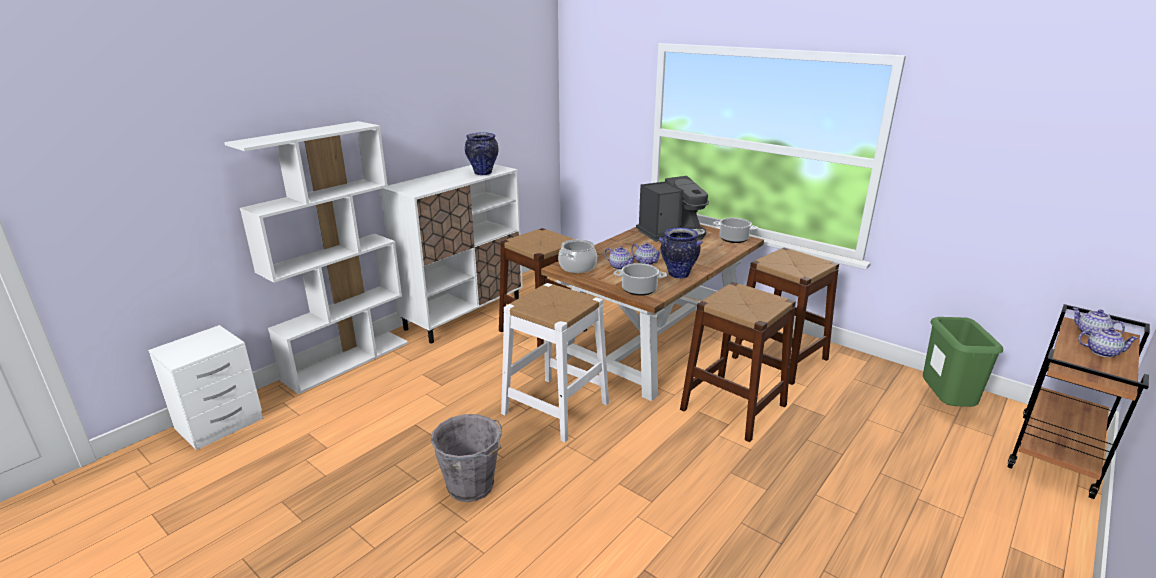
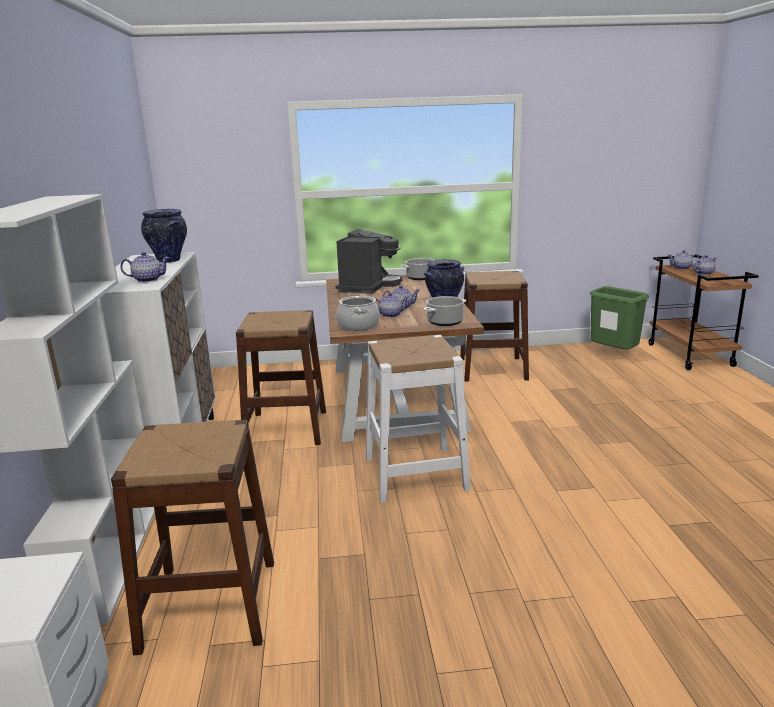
camera: 45 degrees left, 5 degrees down
(430, 187) = (147, 280): none -> teapot
(472, 486) = (470, 564): grey bucket -> none
(733, 407) = (525, 408): brown stool -> brown stool (210, 604)

